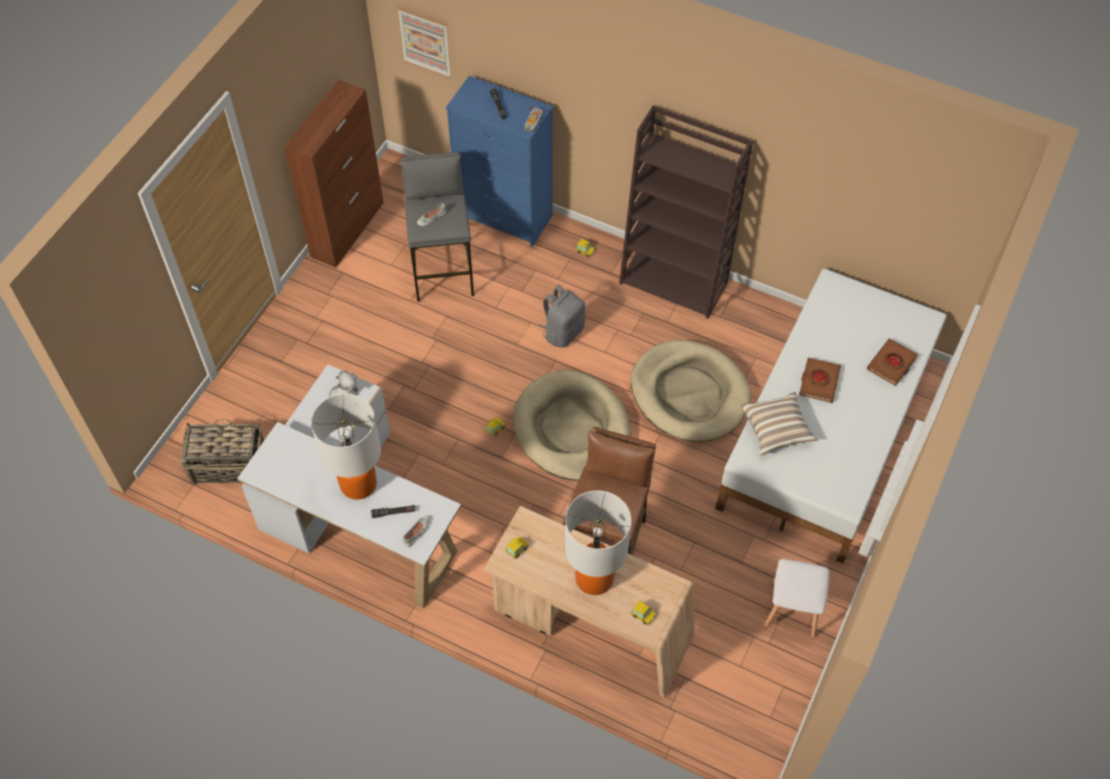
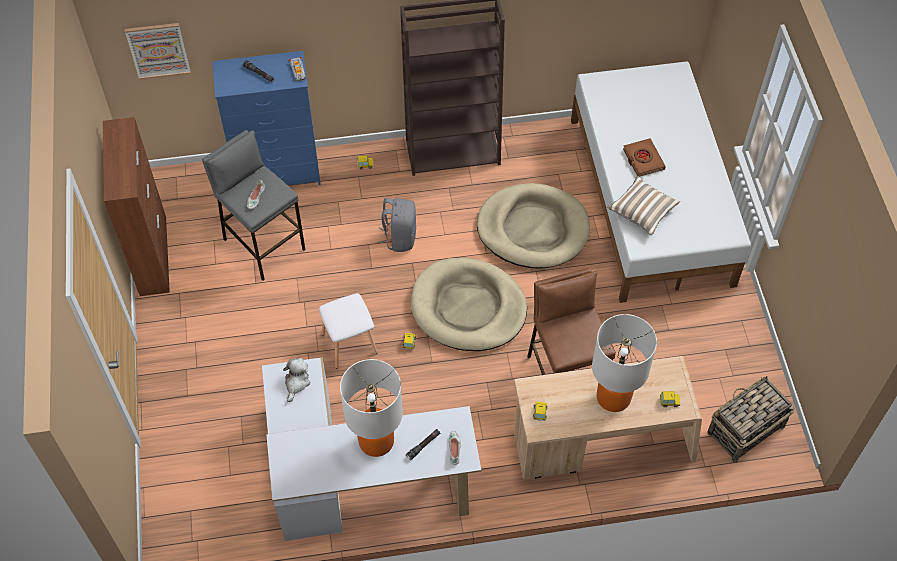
camera: 35 degrees left, 0 degrees up
(228, 466) = (214, 507): basket -> basket (744, 430)
(793, 610) = (730, 341): white stool -> white stool (350, 342)
(891, 364) = (681, 118): brown book -> none

